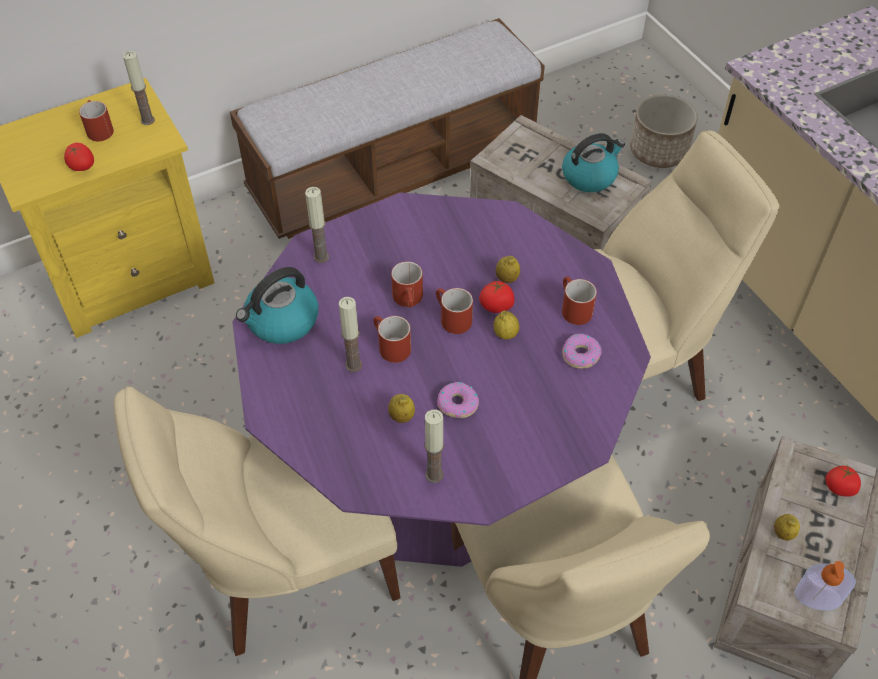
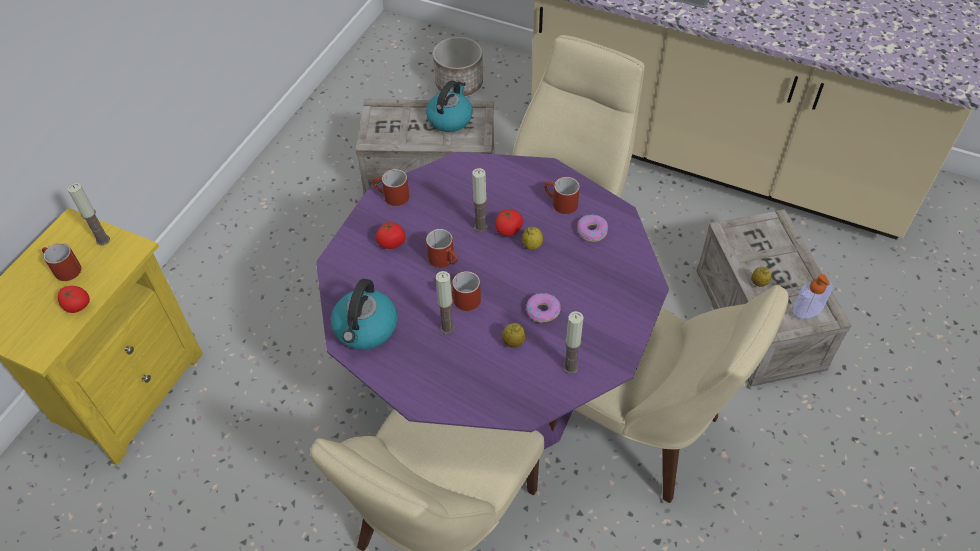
camera: 35 degrees left, 0 degrees up
(321, 257) = (352, 266): candle -> candle (480, 227)
(394, 169) = (277, 191): bench -> none
(451, 319) = (486, 256): red mug -> red mug (391, 197)
(507, 279) = (499, 208): lemon -> none
(839, 488) = (765, 235): tomato -> tomato (392, 243)

